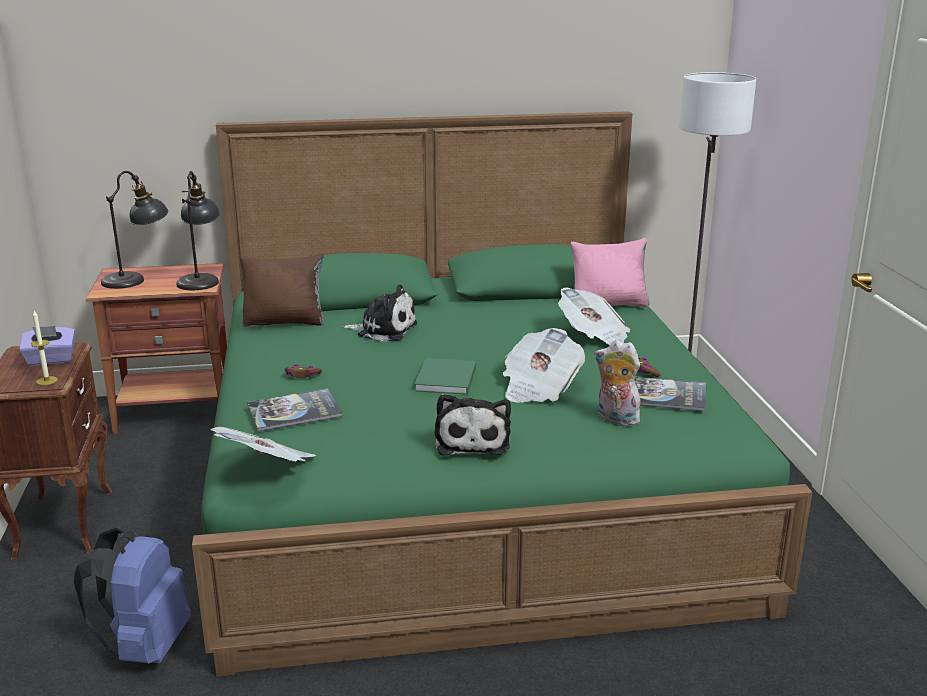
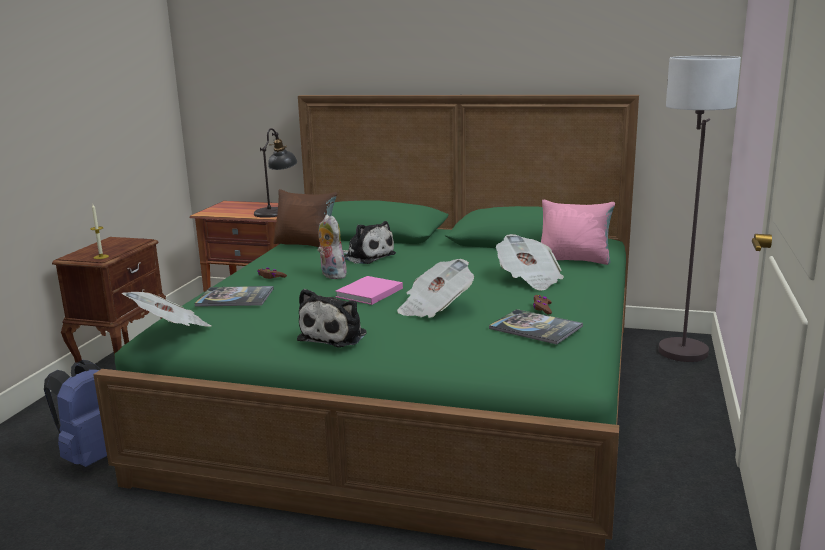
camera: 25 degrees right, 5 degrees down
(51, 360) = (119, 246): purple tissue box -> none
(137, 276) = (238, 206): grey table lamp -> none
(445, 380) = (368, 293): green book -> pink book
(615, 419) = (470, 339): plush toy -> plush toy (331, 275)

